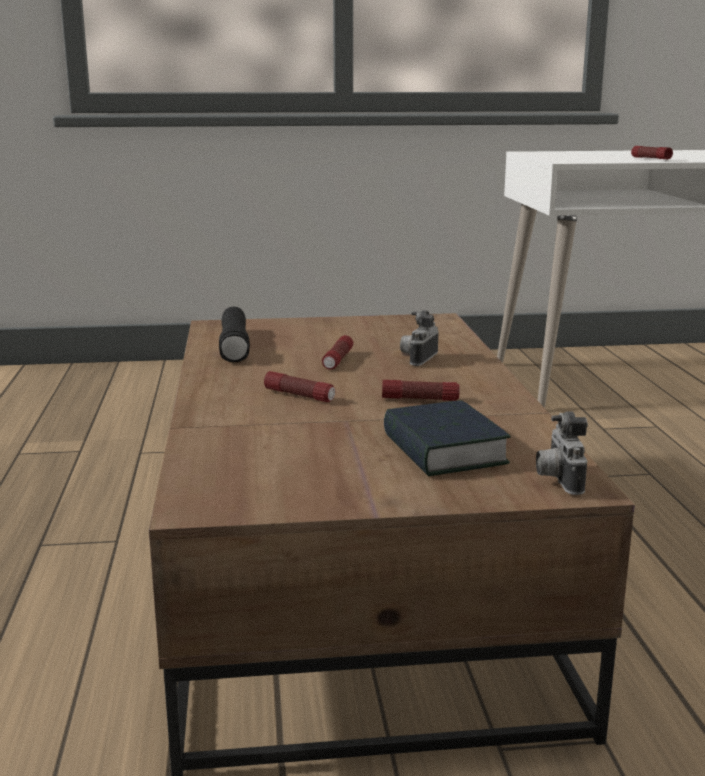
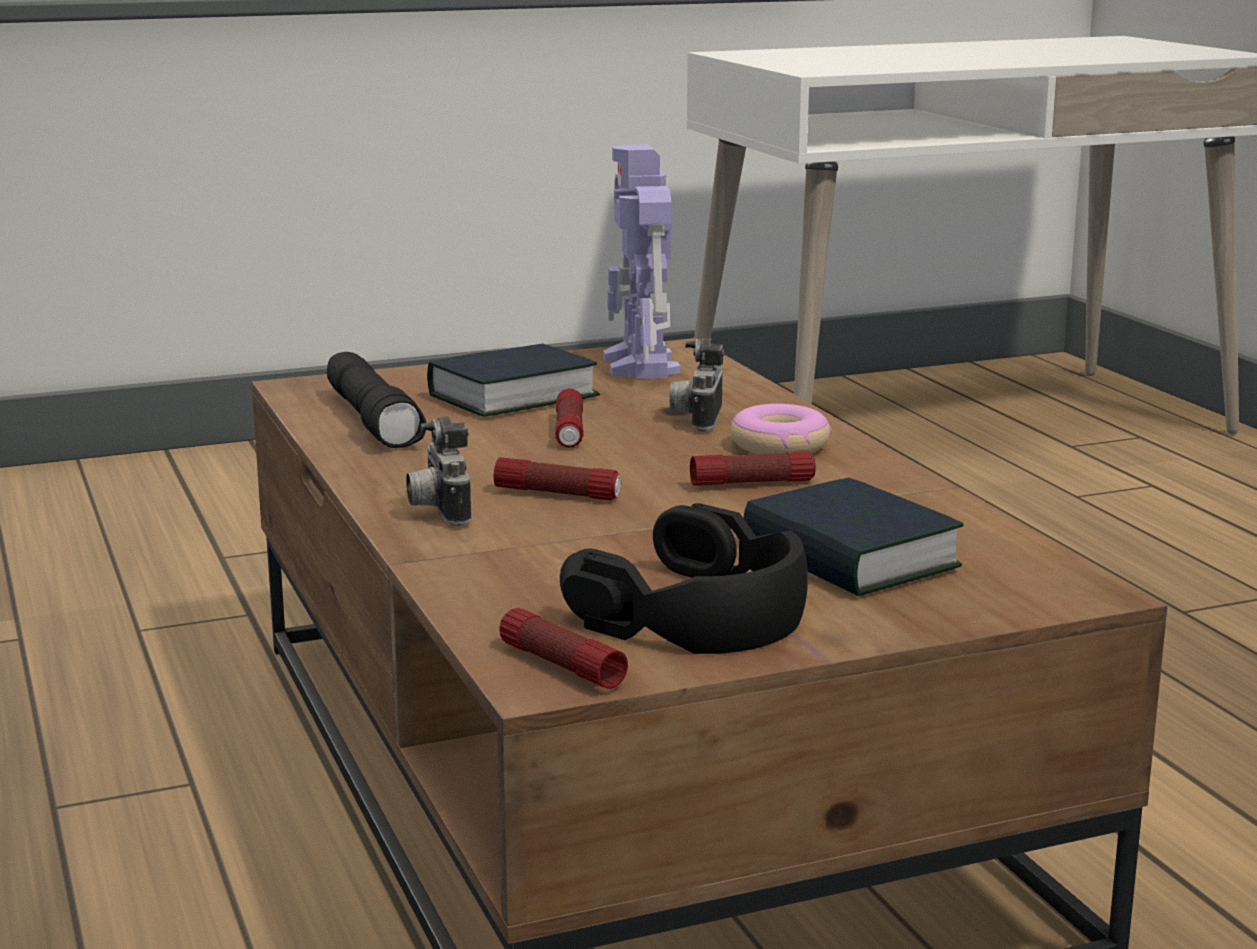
camera: 15 degrees left, 0 degrees up
(321, 475) = (698, 612): none -> black headphones
(323, 338) = (512, 396): none -> book
(411, 326) = (641, 366): none -> toy robot
(455, 378) = (779, 446): none -> donut
(557, 480) = (1042, 583): camera -> camera (438, 511)
(650, 158) = (940, 62): flashlight -> flashlight (560, 665)

